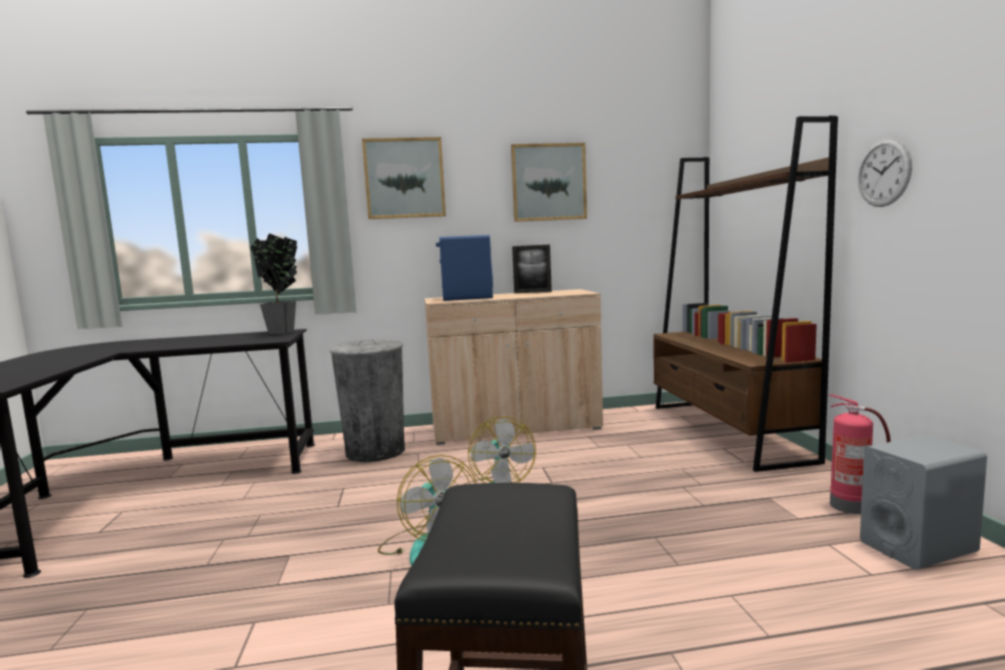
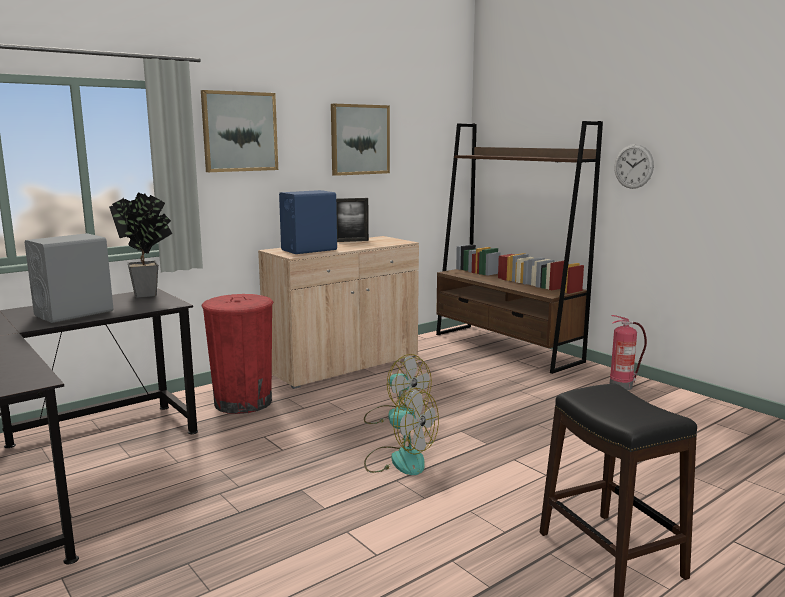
camera: 30 degrees left, 5 degrees up
(375, 451) = (243, 402): grey trash can -> red trash can
(918, 547) = (669, 402): grey speaker -> grey speaker (74, 313)

